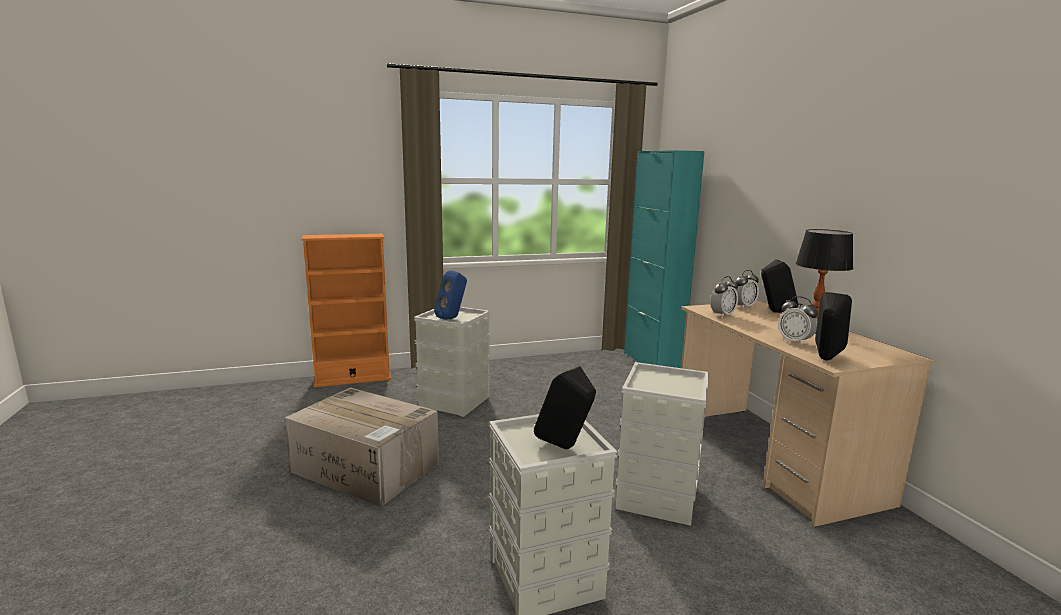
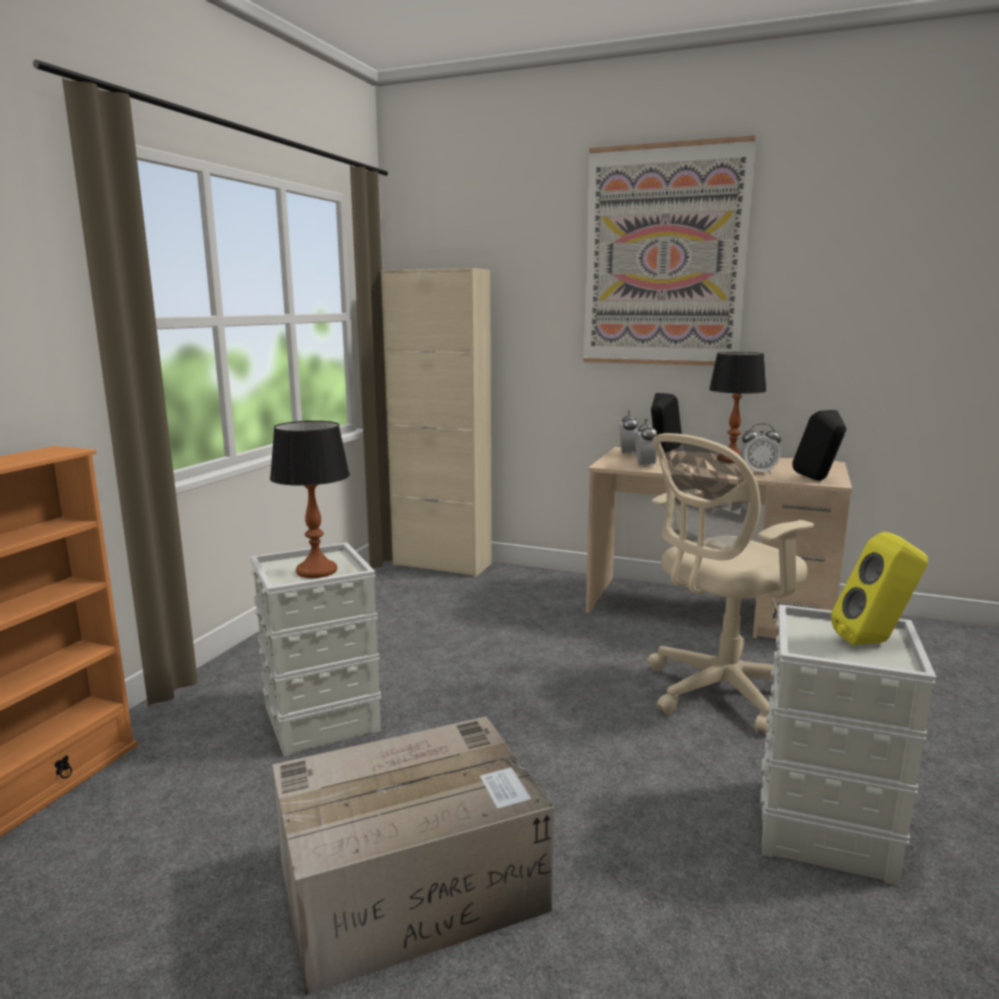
camera: 50 degrees left, 0 degrees up
(452, 318) = (317, 571): blue speaker -> table lamp
(565, 448) = (874, 642): black speaker -> yellow speaker
(652, 362) = (442, 564): turquoise cabinet -> beige cabinet
(656, 496) = (720, 692): grey storage box -> beige office chair
(809, 141) = (664, 257): none -> picture

